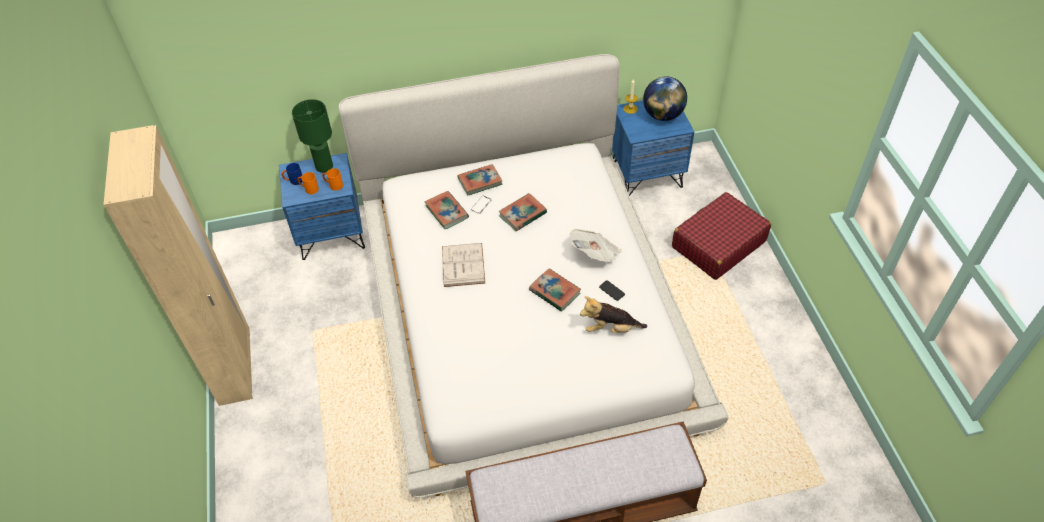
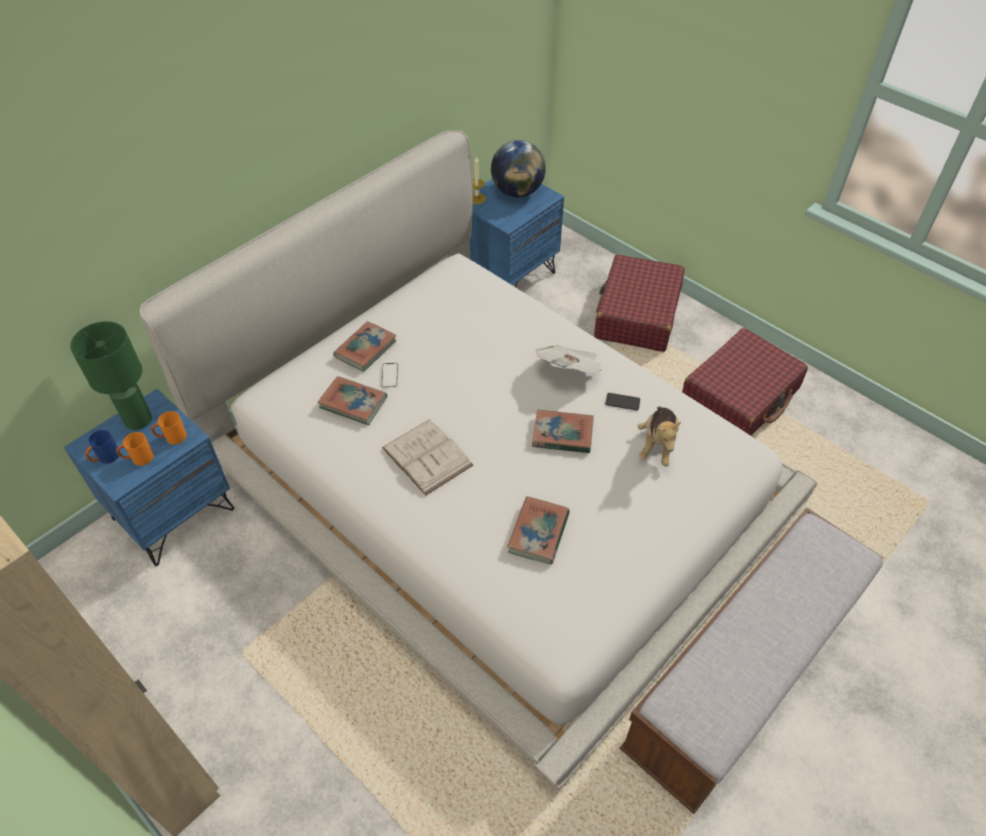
camera: 35 degrees left, 0 degrees up
(522, 214) = (450, 364): book -> book (538, 533)
(610, 328) = (657, 444): plush toy -> plush toy turned 45 degrees counterclockwise
(745, 337) = (740, 395): none -> red suitcase

